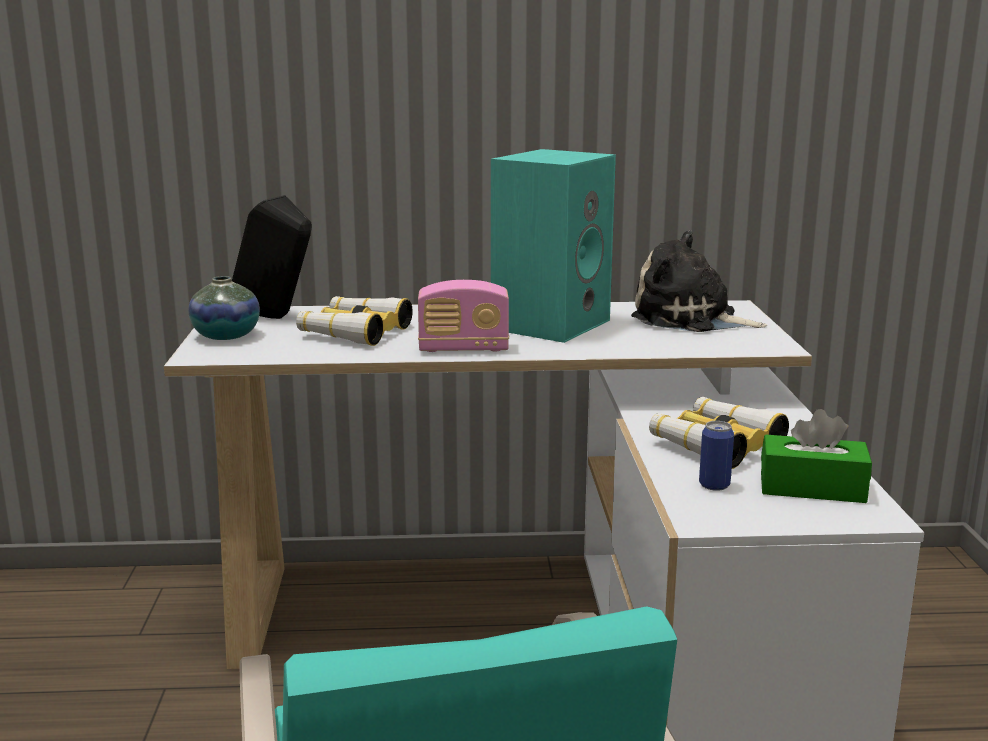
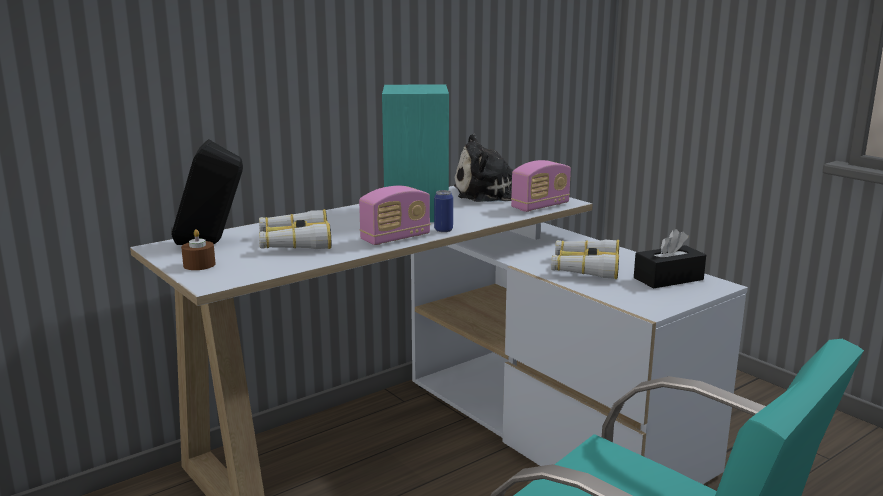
camera: 35 degrees left, 0 degrees up
(226, 336) = (199, 265): vase -> brown candle
(714, 485) = (623, 290): can -> can (443, 230)
(724, 346) = (540, 206): none -> radio
(812, 488) = (668, 279): green tissue box -> black tissue box

